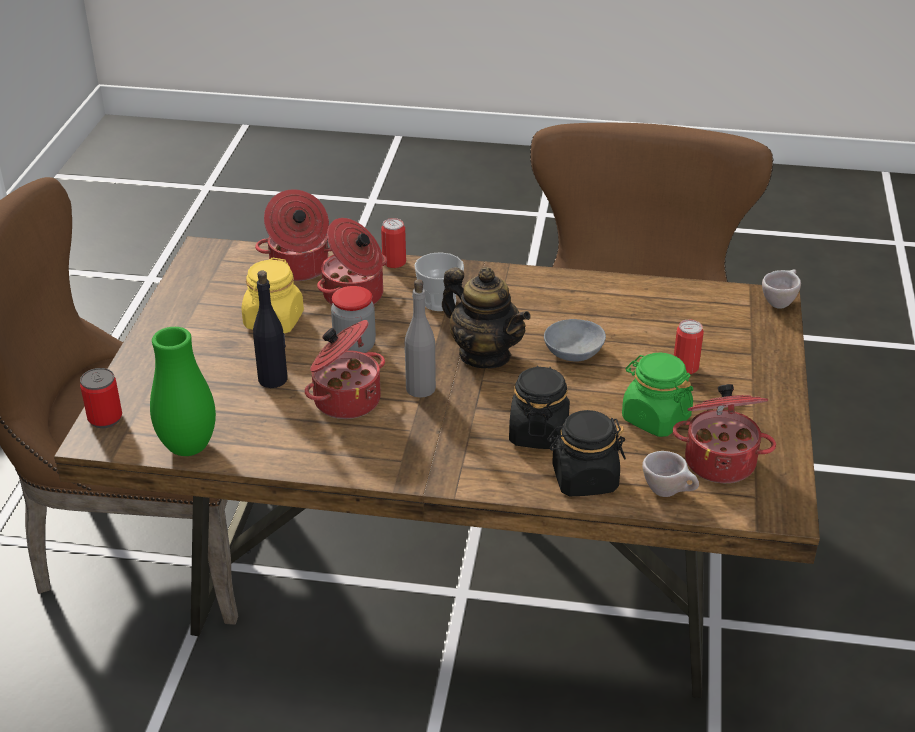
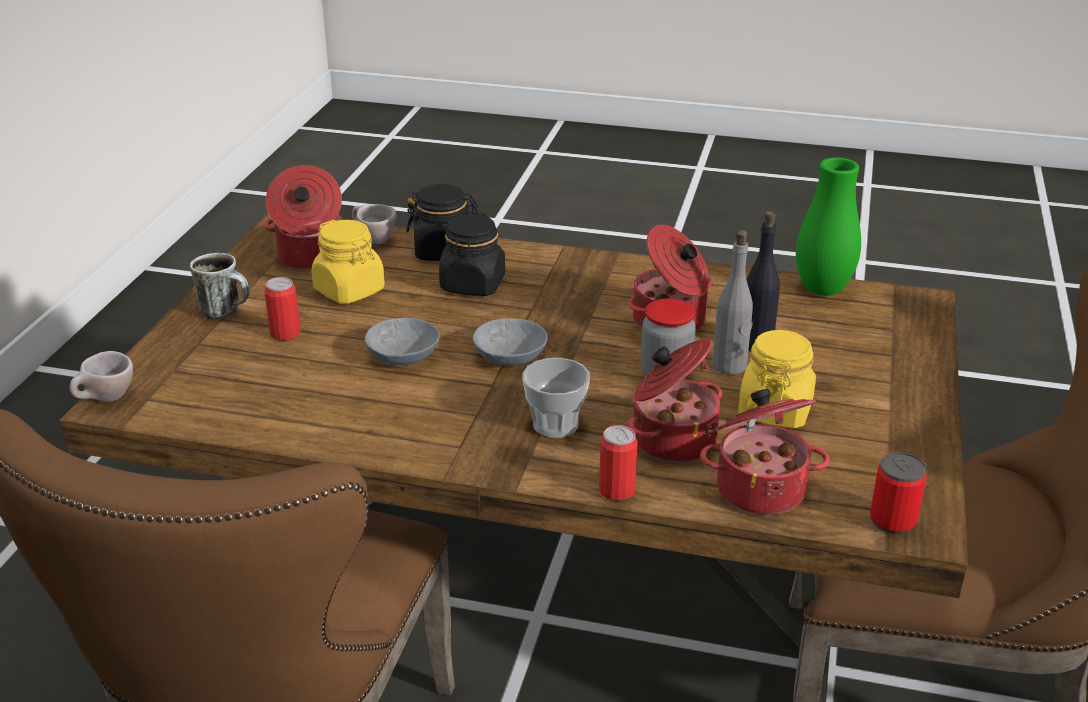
camera: 175 degrees left, 5 degrees down
(105, 418) = (924, 317): can -> can (892, 521)
(420, 388) = (588, 327): grey bottle -> grey bottle (729, 366)
(484, 355) = (509, 357): teapot -> grey bowl
(655, 418) = (349, 290): green jar -> yellow jar
(753, 387) = (227, 312): none -> mug

